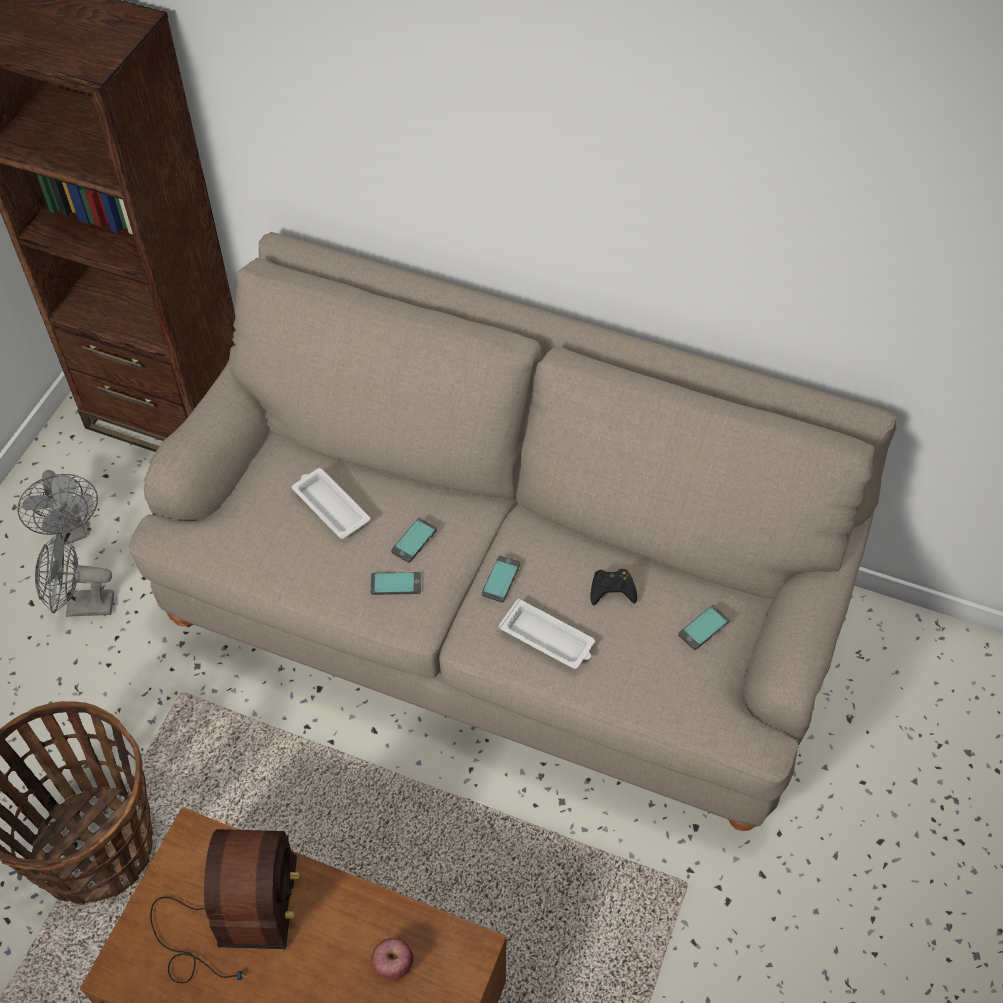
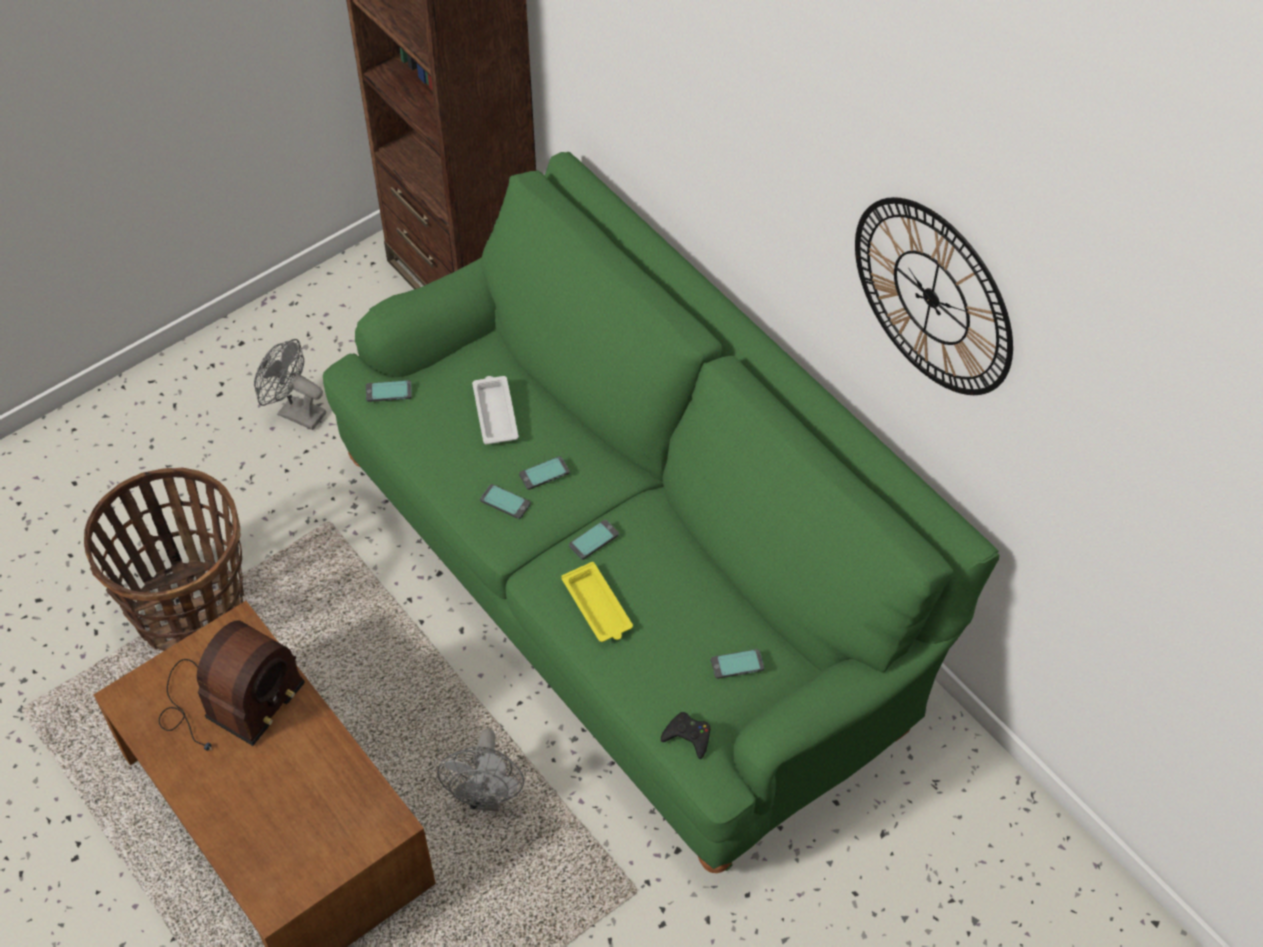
camera: 30 degrees right, 0 degrees up
(72, 531) = (324, 345): grey fan -> grey fan (487, 797)
(211, 534) = (388, 392): none -> phone
(393, 965) = (323, 802): apple -> none
(502, 615) = (633, 587): beige sofa -> green sofa
(548, 639) = (597, 607): white tray -> yellow tray
(612, 590) = (679, 594): black game controller -> black game controller (688, 737)
(789, 189) = (932, 297): none -> wall clock

